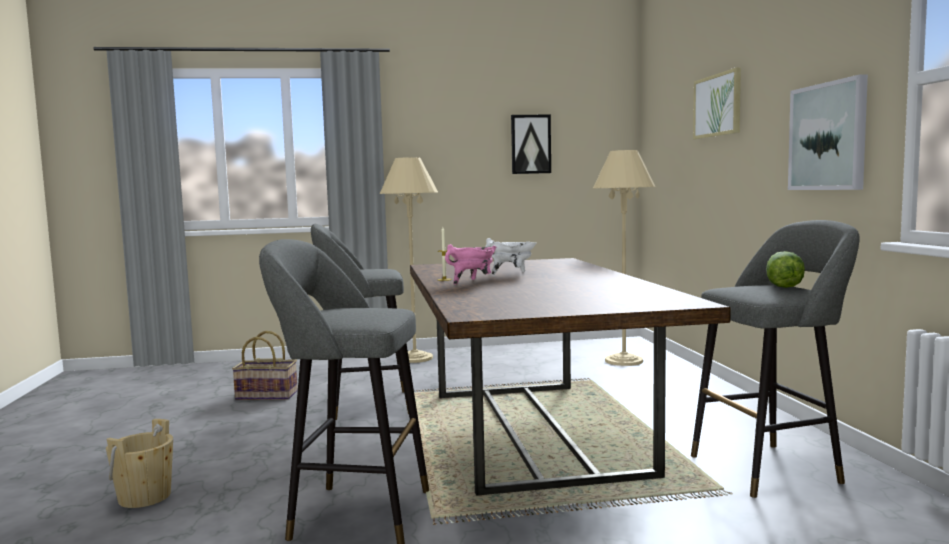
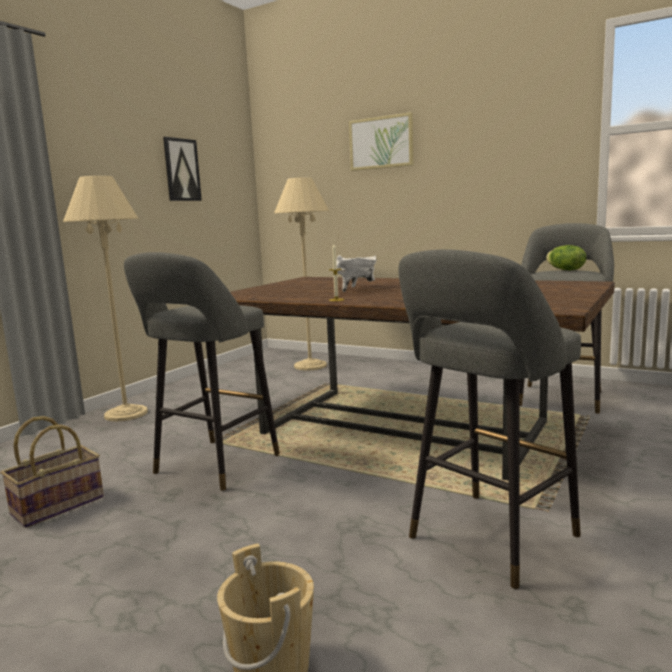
camera: 50 degrees left, 5 degrees up
(472, 282) = (375, 297): pink cooking pot -> none
(828, 136) = (521, 168): picture -> none

